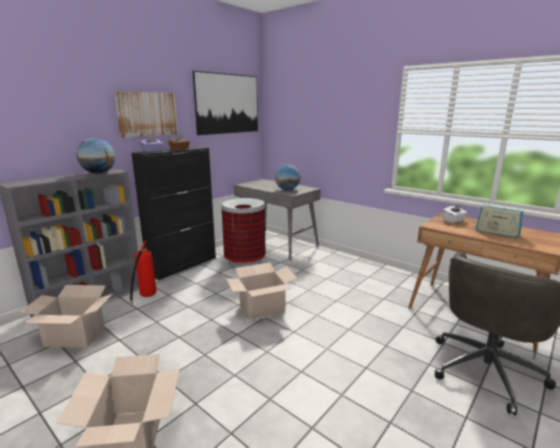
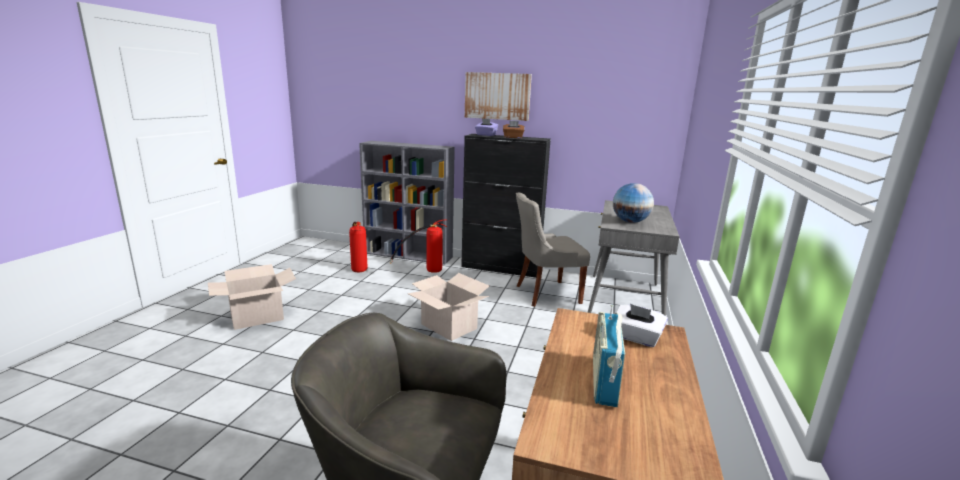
camera: 65 degrees right, 0 degrees up
(75, 336) = (358, 266): cardboard box -> fire extinguisher
(99, 173) = (429, 146): globe -> none
(228, 104) = (616, 89): picture -> none
(244, 262) = (545, 294): trash can -> grey chair

